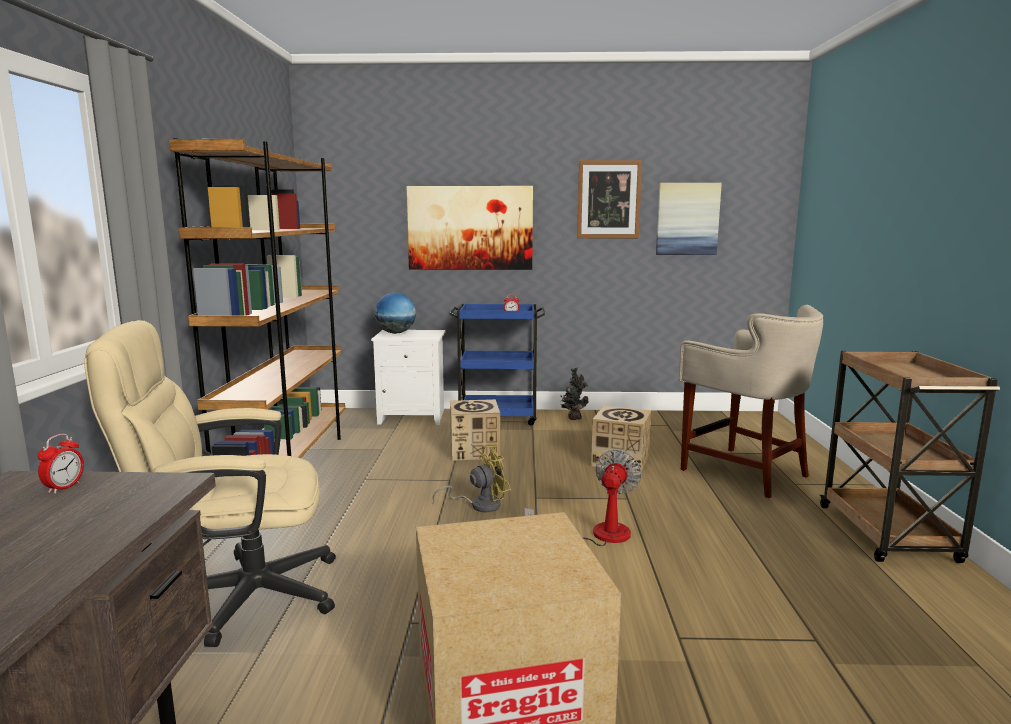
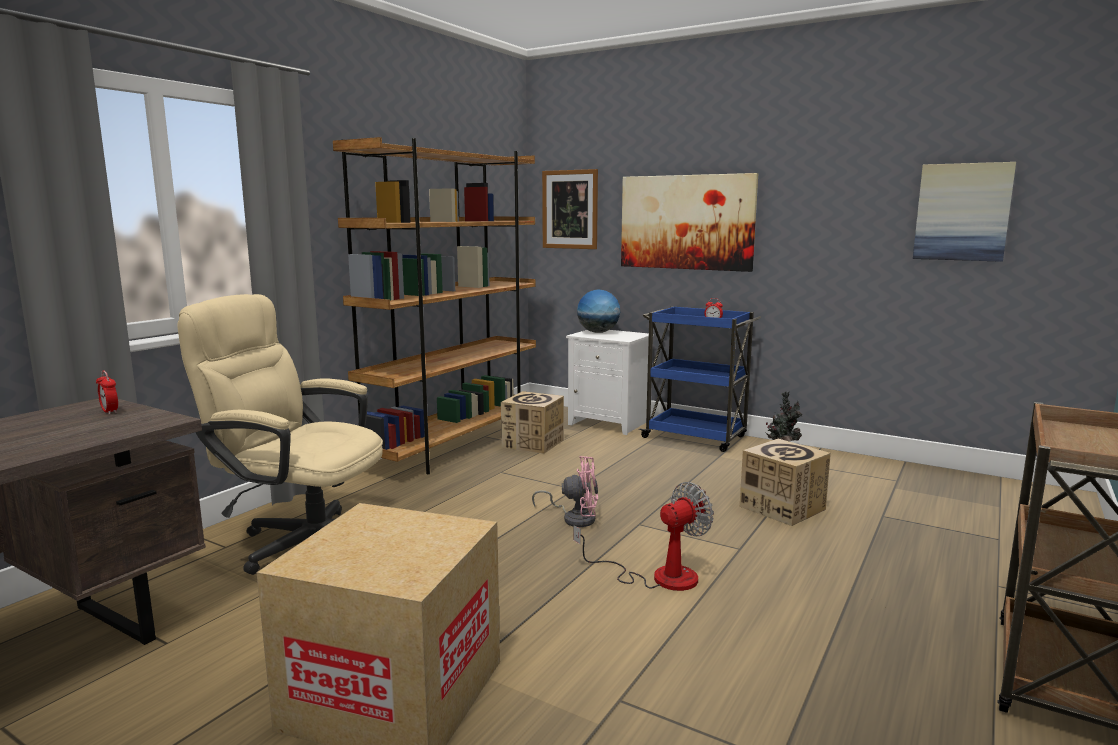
camera: 30 degrees right, 0 degrees up
(64, 487) = (110, 412): alarm clock -> alarm clock turned 90 degrees clockwise
(474, 451) = (631, 466): cardboard box -> cardboard box (533, 443)
(479, 505) = (574, 518): yellow fan -> pink fan
(608, 199) = (852, 188): picture -> picture (570, 209)
(743, 472) = (936, 554): beige stool -> none

